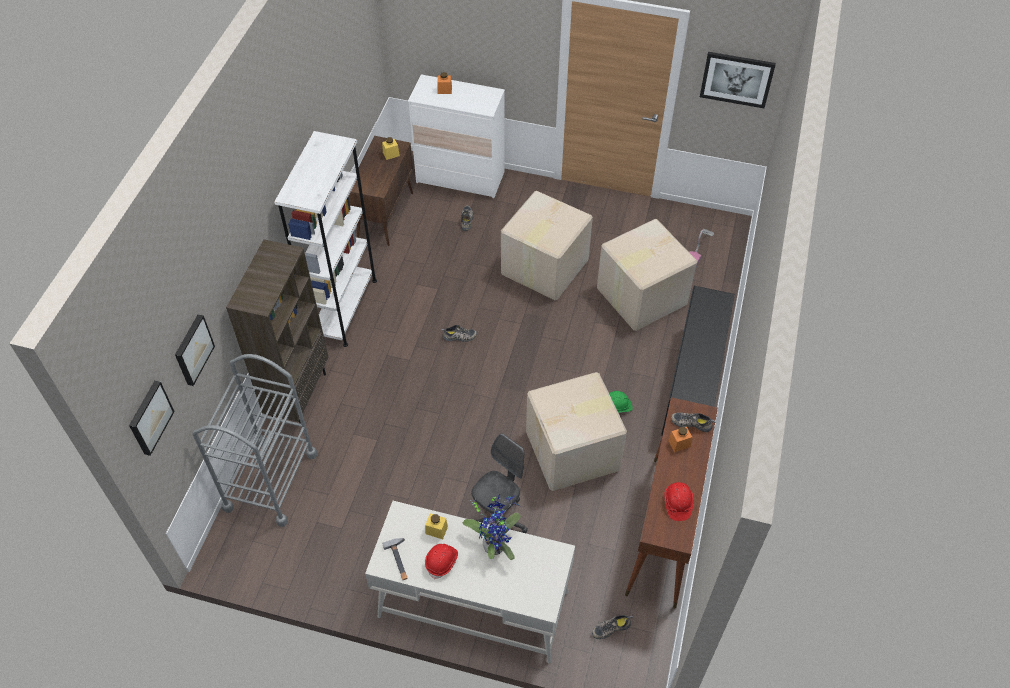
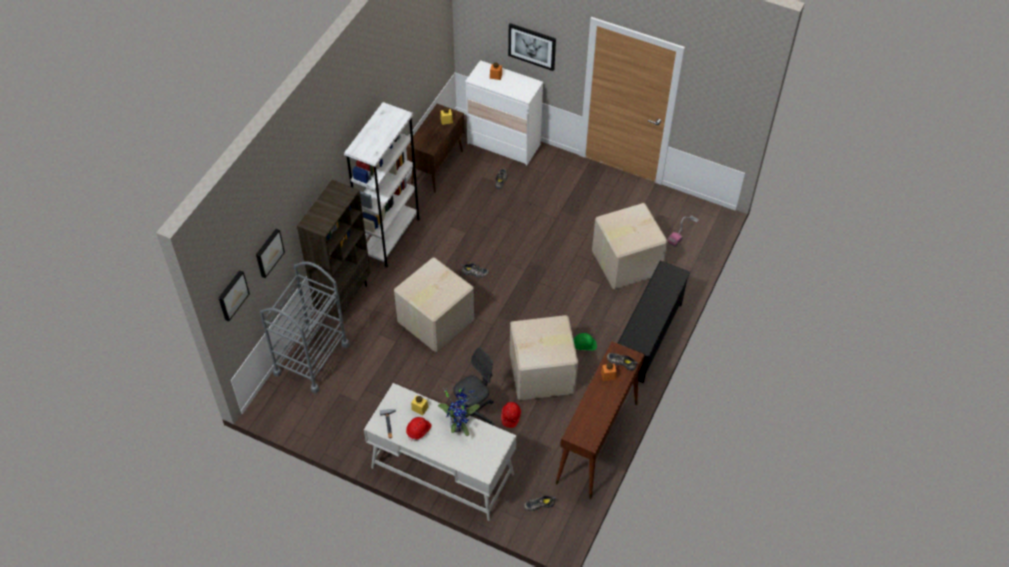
camera: 10 degrees right, 0 degrees up
(543, 267) = (553, 227): cardboard box -> cardboard box (434, 320)
(677, 504) = (595, 417): red hard hat -> red hard hat (510, 416)
(737, 79) = (720, 102): picture -> picture (532, 46)

